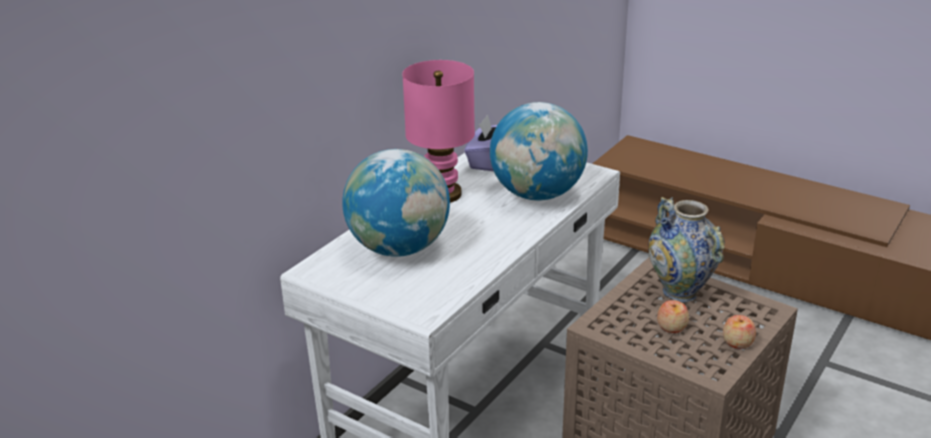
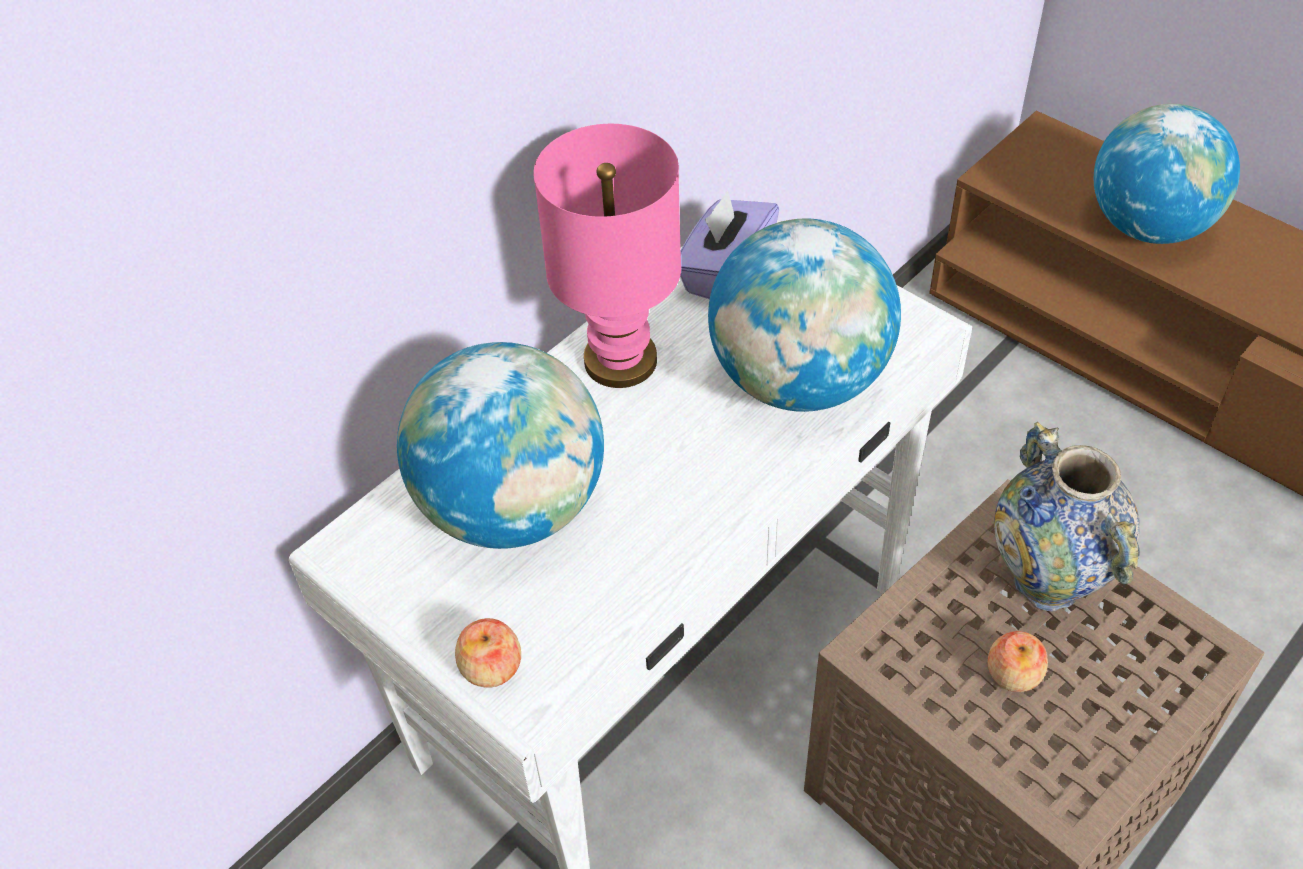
camera: 10 degrees right, 20 degrees up
(697, 175) = (1148, 226): none -> globe
(737, 342) = (1130, 731): apple -> apple (491, 667)

